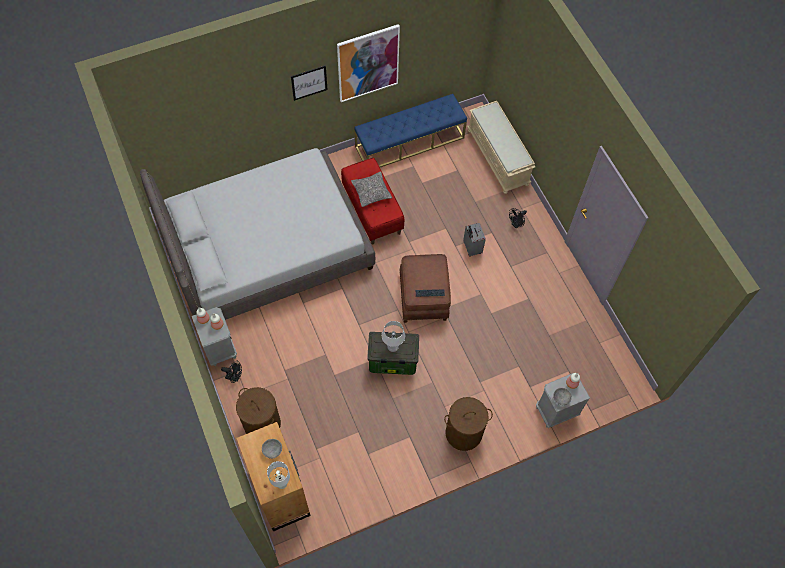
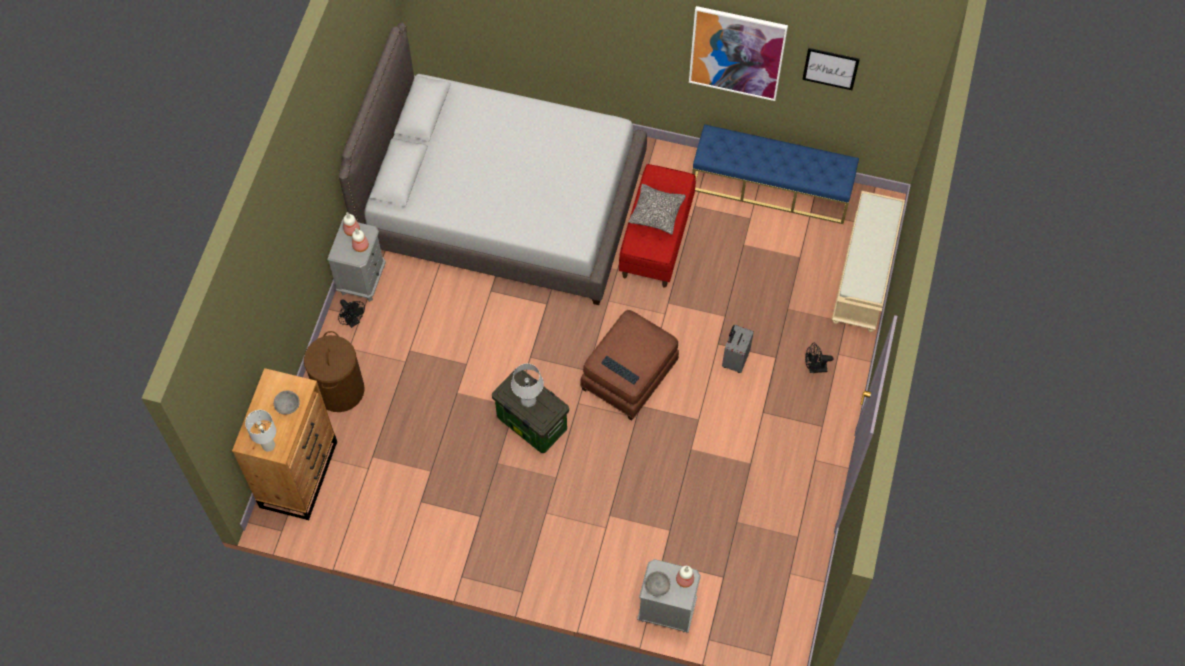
camera: 40 degrees right, 0 degrees up
(309, 82) = (650, 34): picture -> picture (830, 68)
(463, 433) = (541, 556): brown laundry basket -> none

